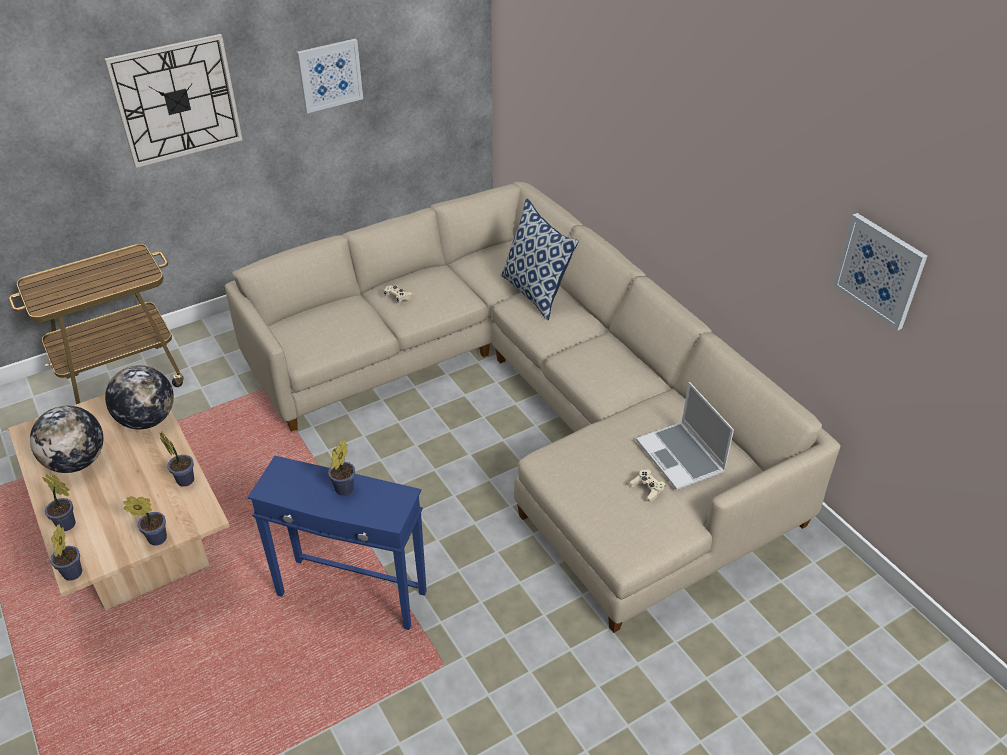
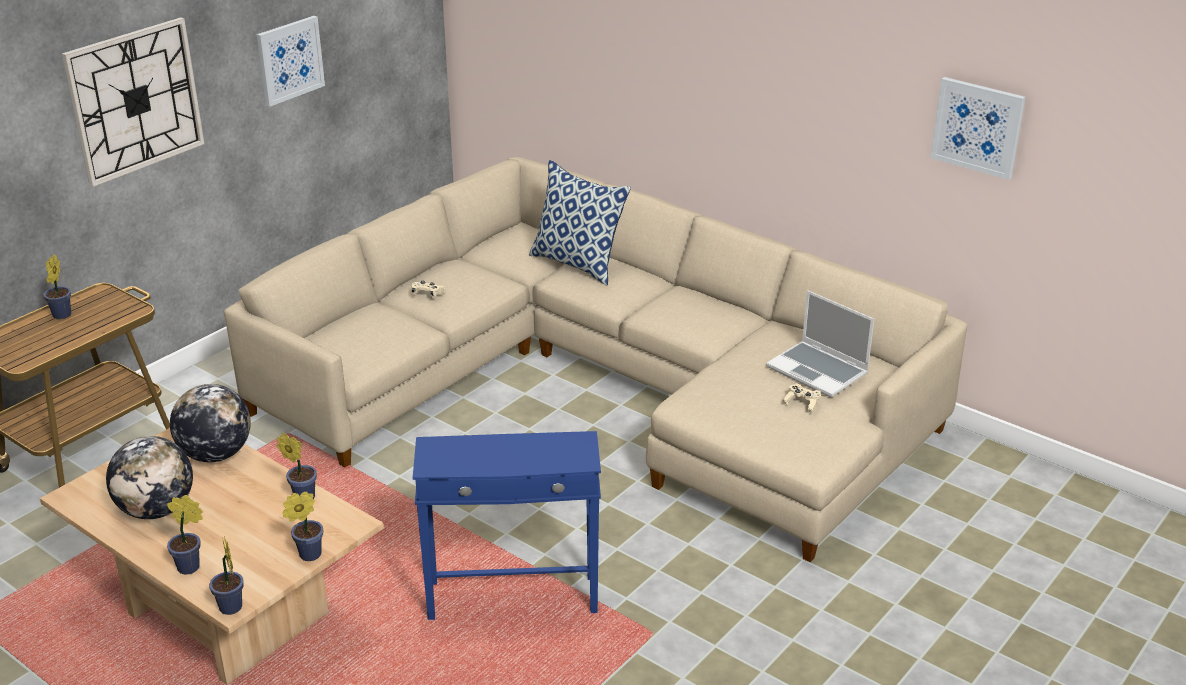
camera: 20 degrees left, 10 degrees down
(343, 491) = (515, 450): potted plant -> potted plant (61, 316)

